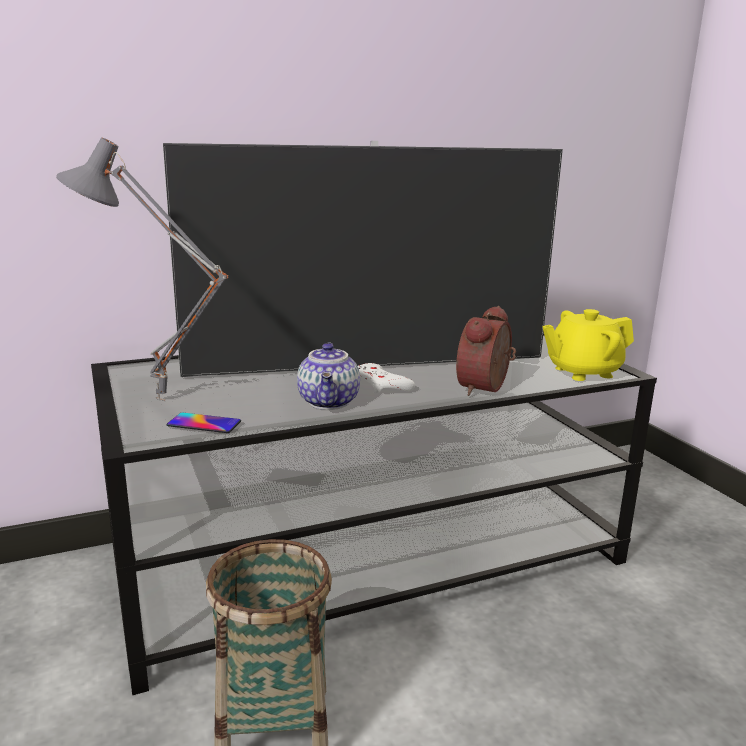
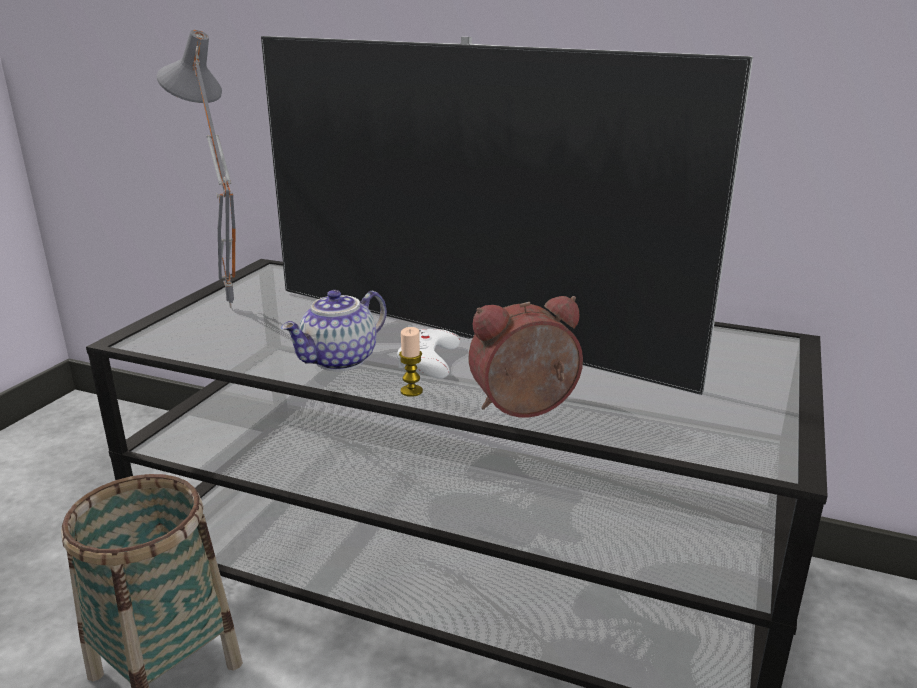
camera: 45 degrees right, 5 degrees up
(204, 423) = (203, 342): phone -> none
(411, 401) = (411, 391): none -> candle
(582, 372) = (715, 438): yellow teapot -> none

